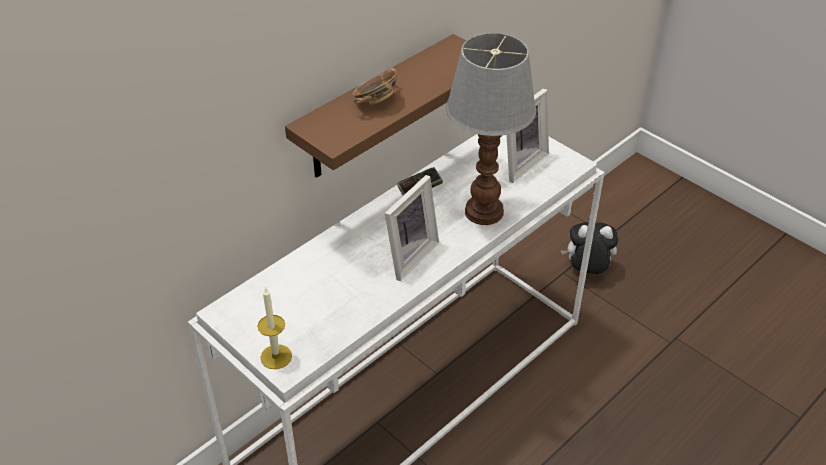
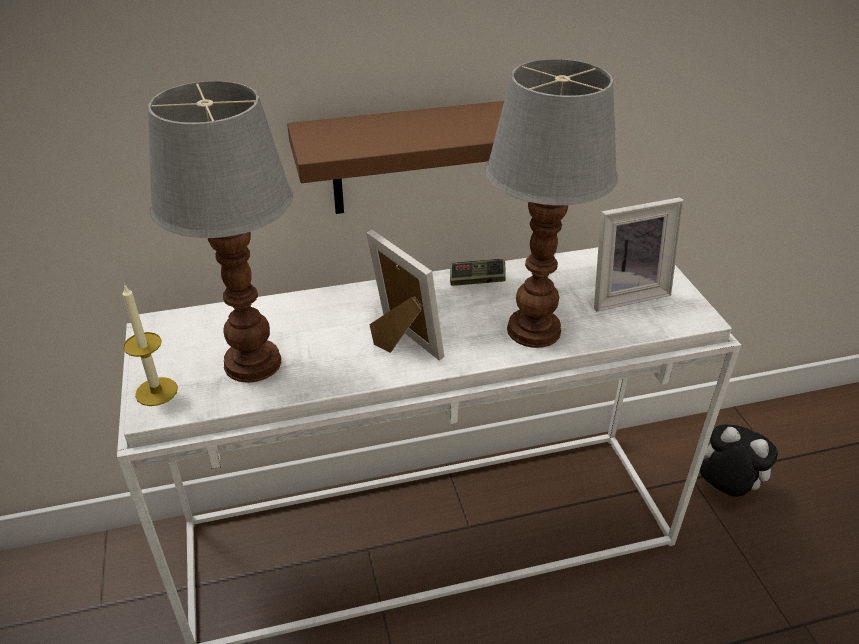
camera: 30 degrees right, 5 degrees down
(320, 309) = (251, 362): none -> table lamp
(375, 100) = (413, 126): bowl -> none
(407, 255) = (399, 343): picture frame -> picture frame turned 105 degrees counterclockwise

